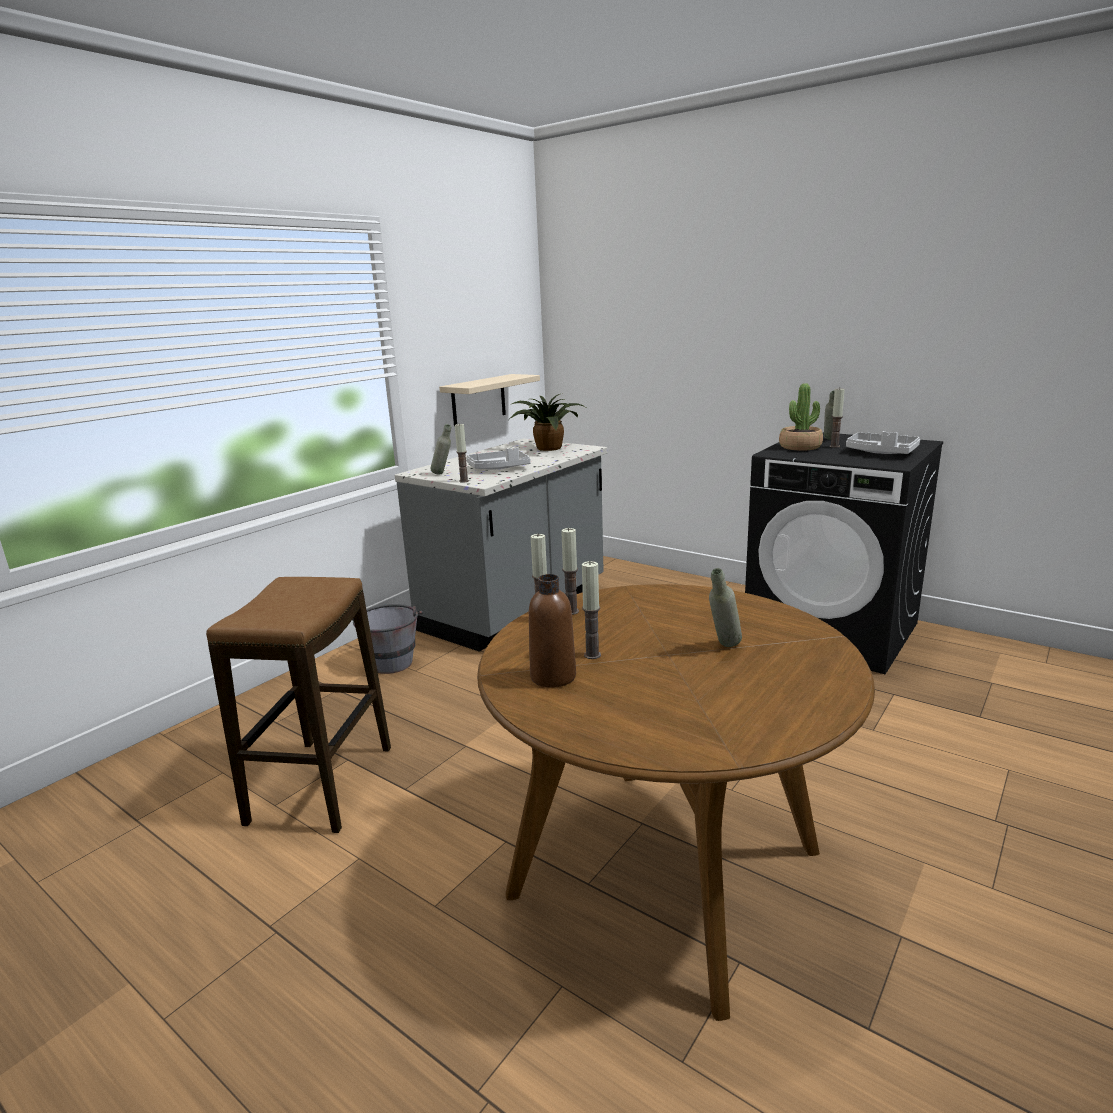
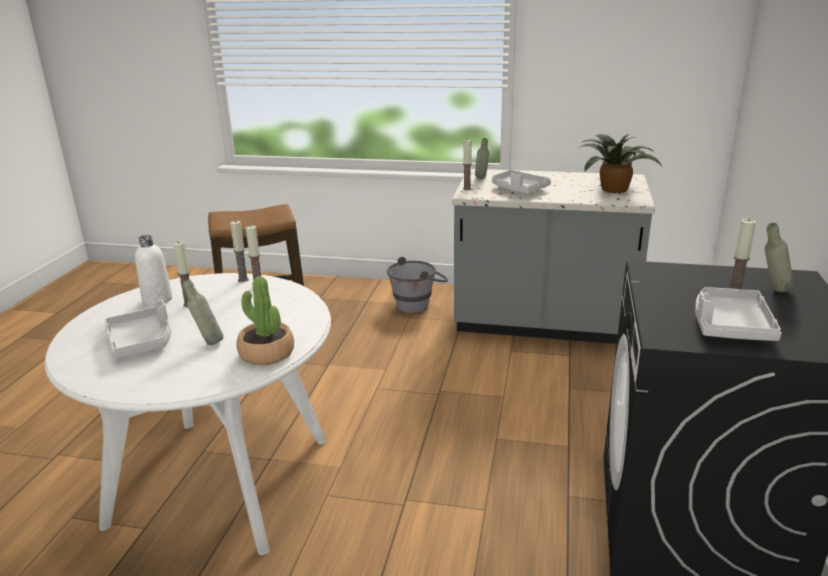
camera: 65 degrees right, 5 degrees up
(478, 400) = (616, 125): beige shelf -> none
(553, 677) = (157, 299): brown bottle -> white bottle
(665, 872) = (221, 480): brown dining table -> white dining table
(694, 690) = (142, 341): none -> grey tray
(800, 447) = (702, 278): potted plant -> potted plant (266, 353)

